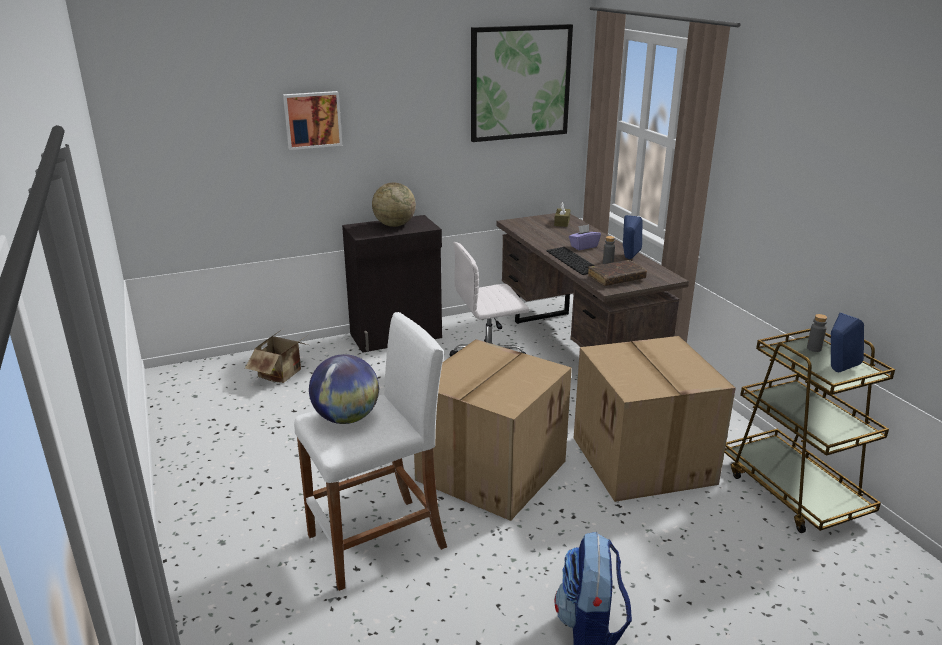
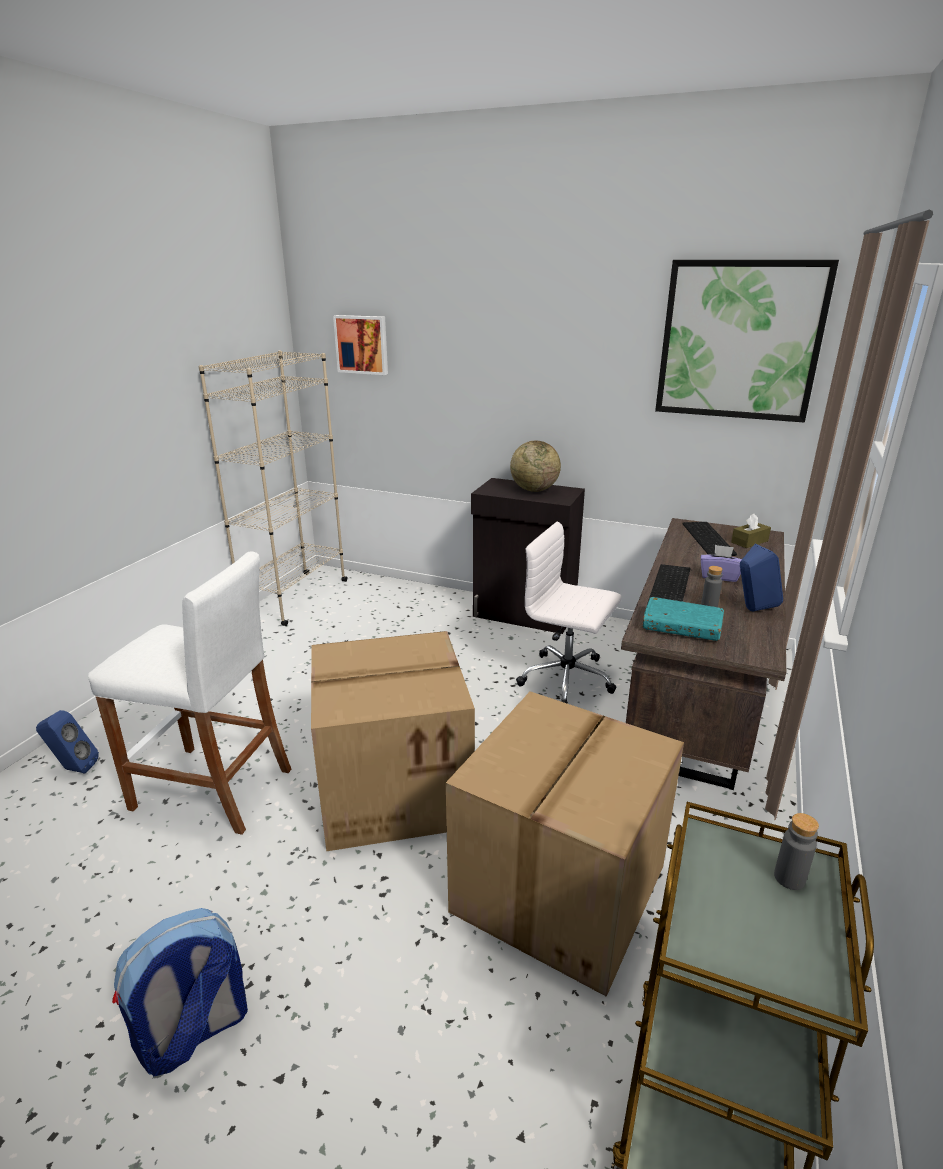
camera: 45 degrees right, 0 degrees up
(181, 402) = (295, 598): none -> beige bookcase
(283, 374) = (387, 608): cardboard box -> none
(312, 119) = (472, 357): picture -> picture (362, 344)
(346, 418) = (169, 643): globe -> none
(540, 227) = (709, 539): none -> keyboard
(616, 278) = (681, 627): brown book -> turquoise book
(837, 371) = (752, 945): blue speaker -> blue speaker (73, 769)

